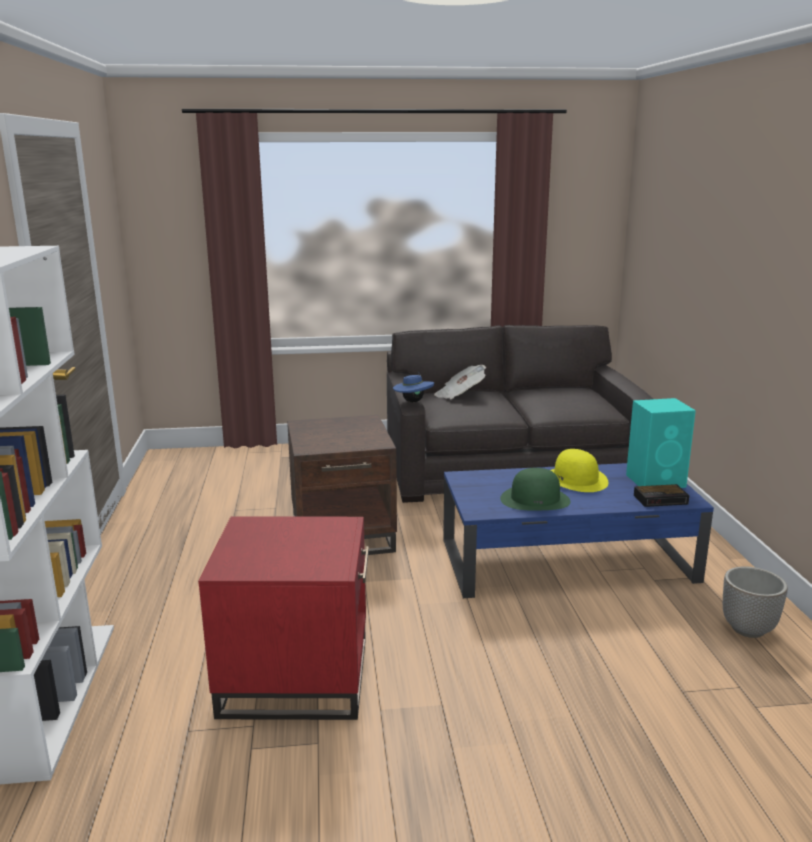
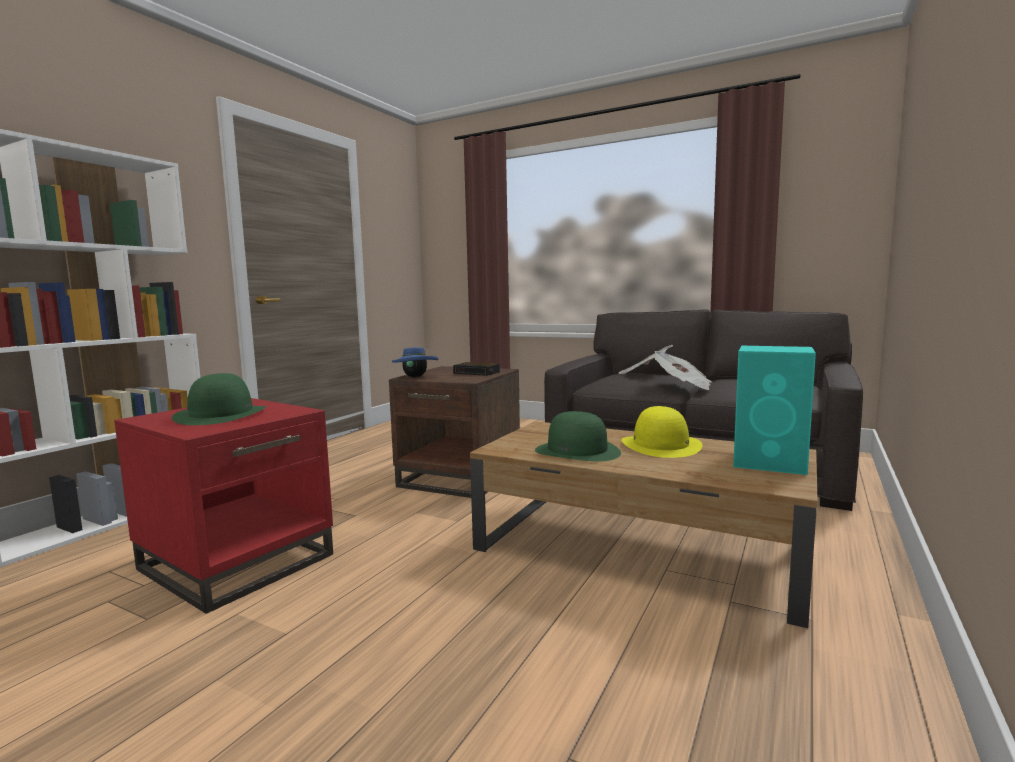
camera: 35 degrees right, 10 degrees down
(289, 546) = (221, 414): none -> green hat
(413, 401) = (566, 364): blue hat -> blue hat (416, 377)
(516, 409) = (683, 386): none -> newspaper
(568, 560) = (640, 549): blue coffee table -> brown coffee table
(661, 499) = (743, 478): alarm clock -> alarm clock (477, 373)
(748, 629) = (811, 719): planter -> none

